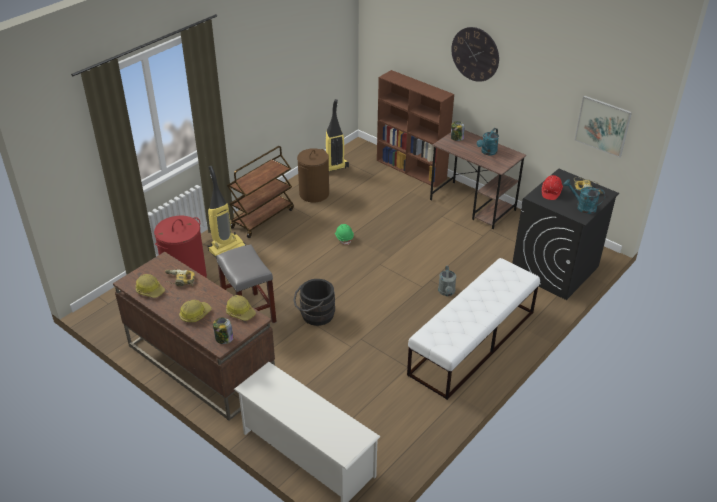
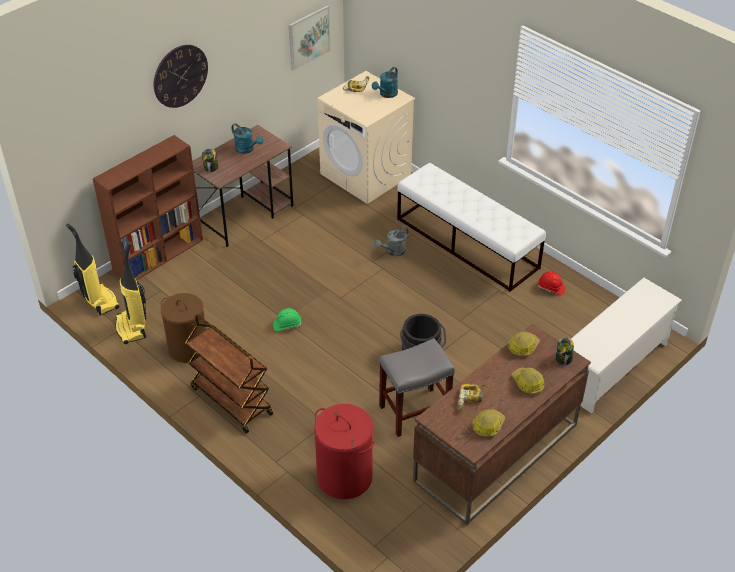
camera: 85 degrees left, 5 degrees up
(226, 248) = (290, 436): vacuum cleaner -> vacuum cleaner (100, 301)
(447, 292) = (393, 252): grey watering can -> grey watering can turned 135 degrees clockwise
(550, 192) = (360, 108): red hard hat -> red hard hat (551, 288)
(554, 270) = (366, 175): black washing machine -> beige washing machine

